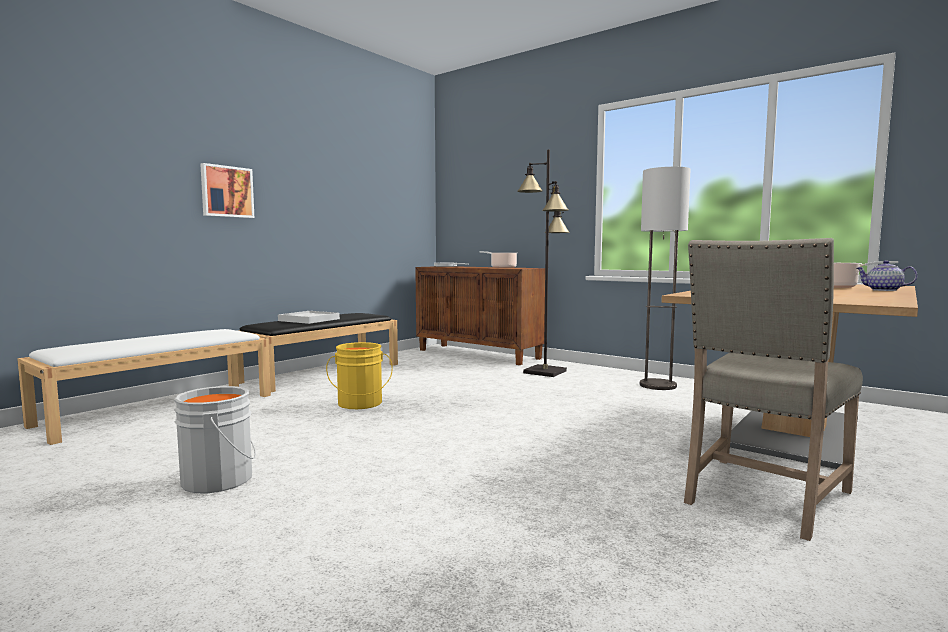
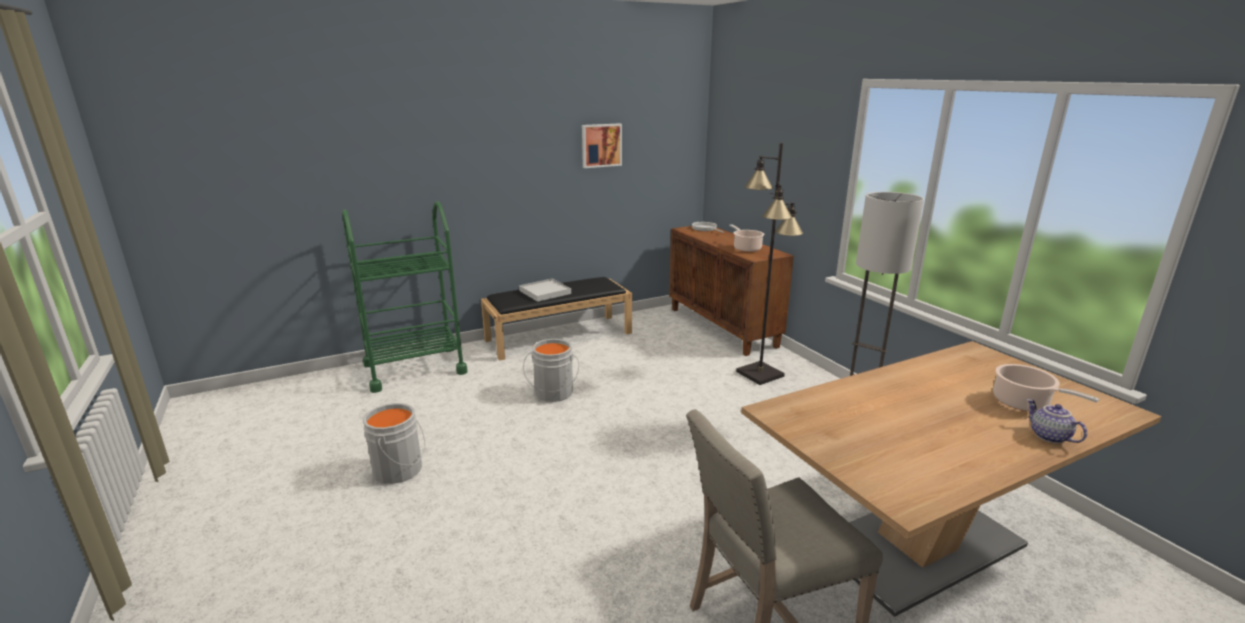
camera: 25 degrees right, 15 degrees up
(160, 409) = (415, 368): white bench -> green cart
(226, 191) = (472, 179): picture -> picture (601, 145)
(360, 404) = (553, 393): yellow bucket -> grey bucket

